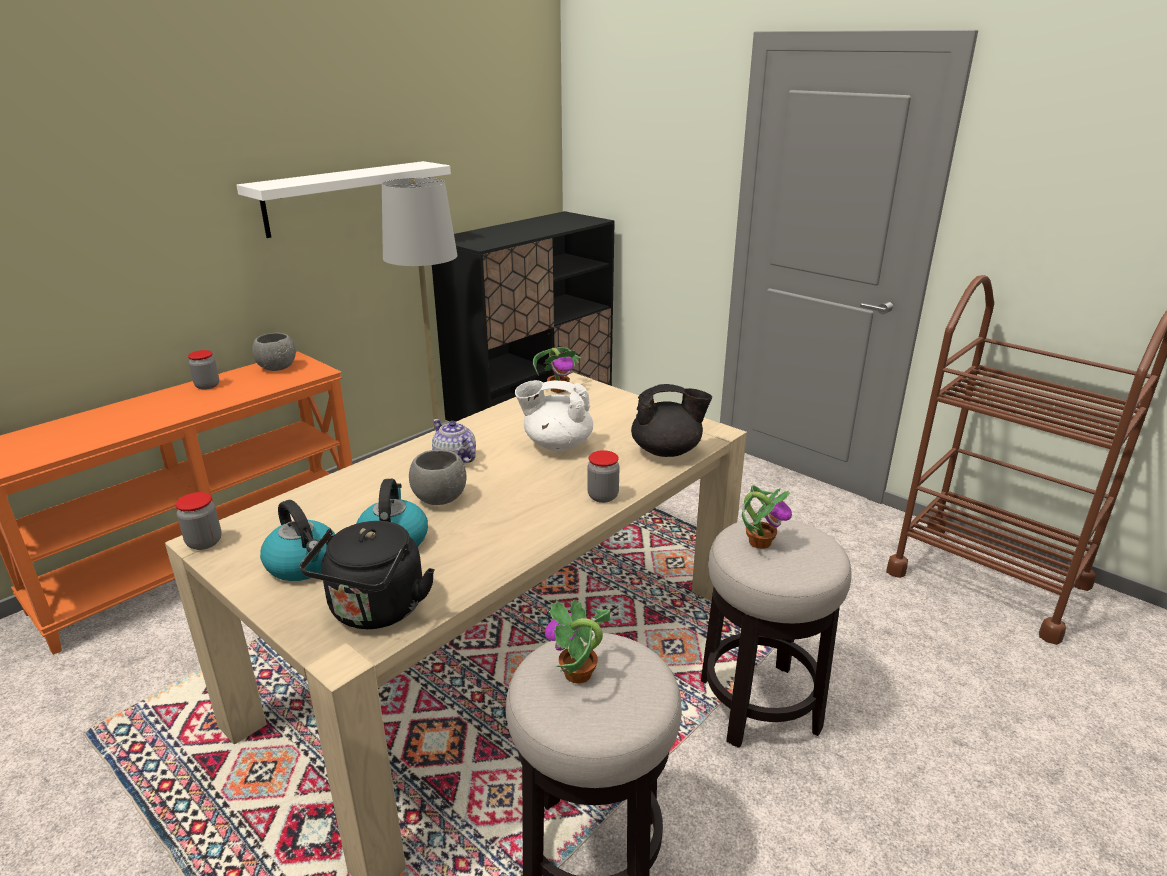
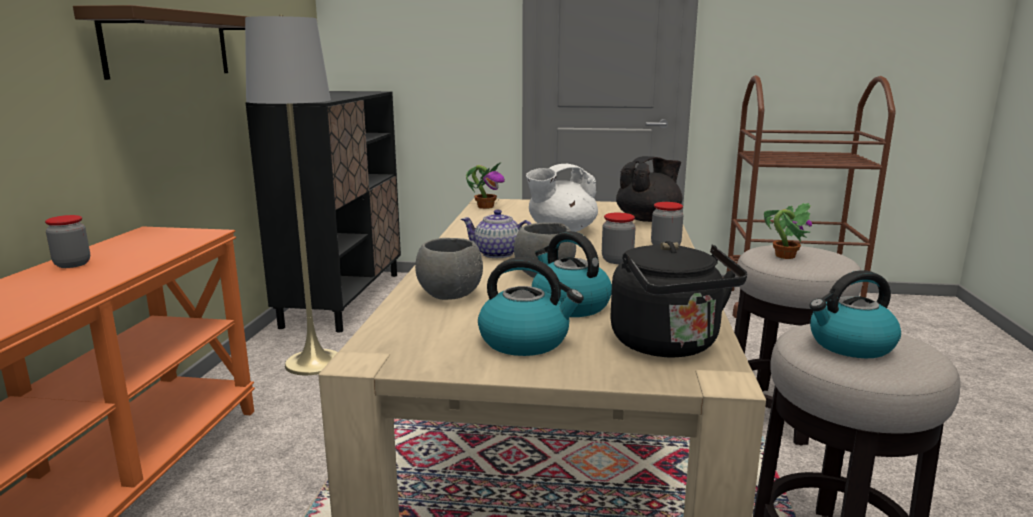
camera: 35 degrees left, 10 degrees down
(204, 542) = (374, 359): jar -> jar (617, 260)
(277, 368) = (145, 239): grey bowl -> grey bowl (449, 295)
(341, 198) = (169, 45): white shelf -> brown shelf
(578, 674) = (850, 345): potted plant -> kettle

